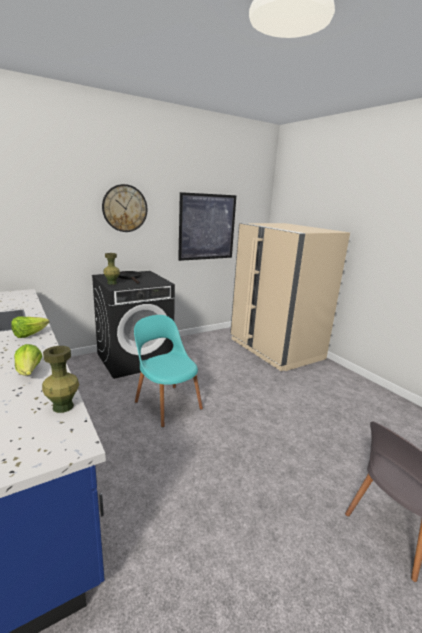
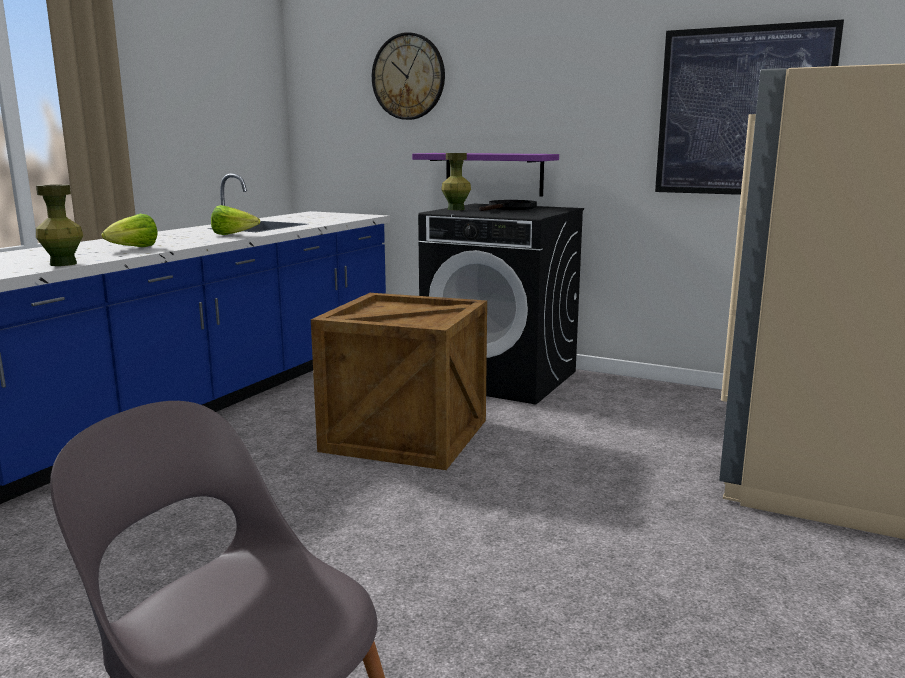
camera: 60 degrees right, 5 degrees down
(100, 258) = (493, 174): none -> purple shelf
(125, 208) = (543, 77): wall clock -> wall clock (408, 77)
(167, 403) = (408, 434): turquoise chair -> crate

